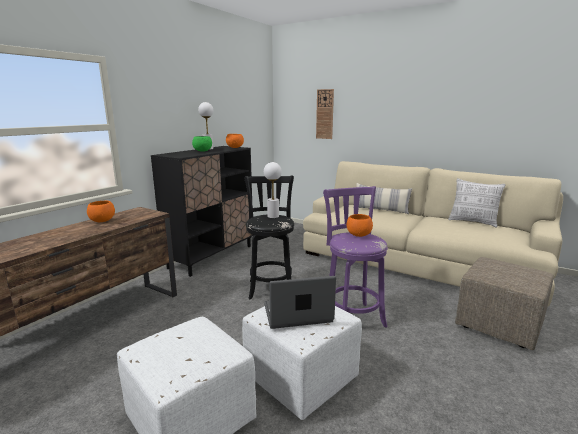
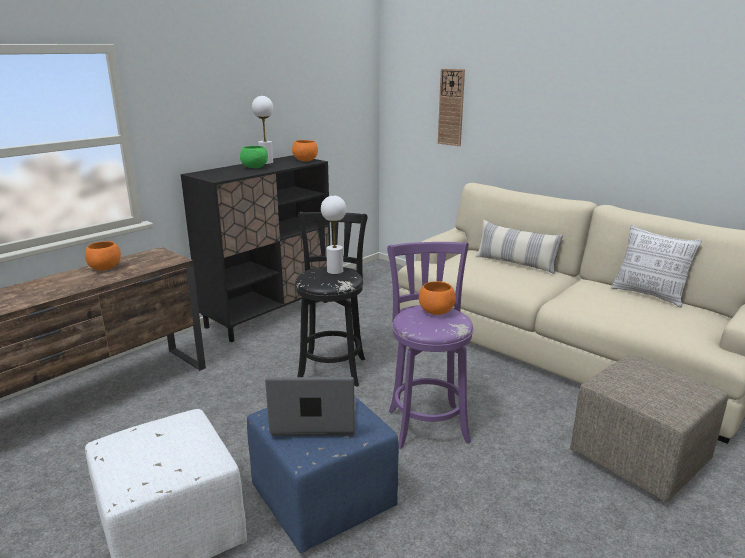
camera: 10 degrees right, 5 degrees up
(299, 377) = (321, 498): white ottoman -> blue ottoman

